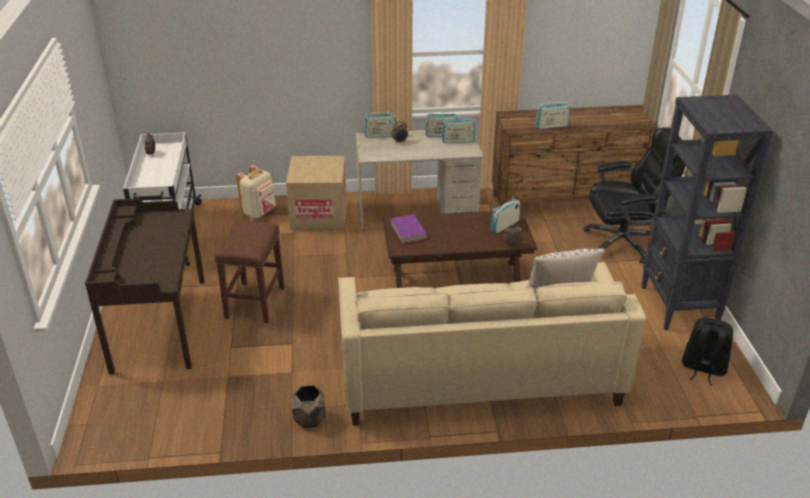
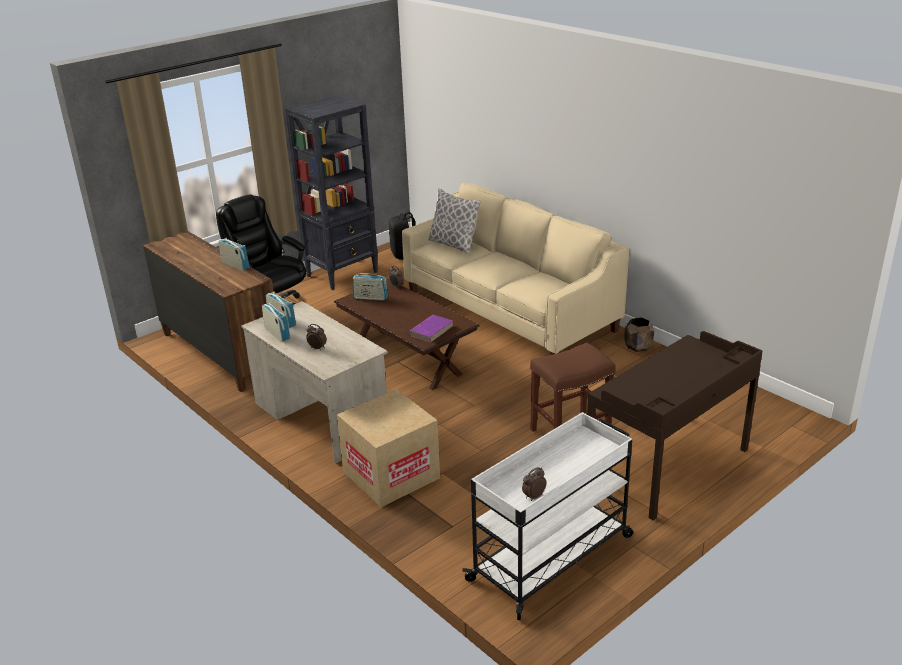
camera: 125 degrees left, 5 degrees down
(260, 213) = (432, 518): beige backpack -> none
(380, 135) = (314, 363): radio -> none

